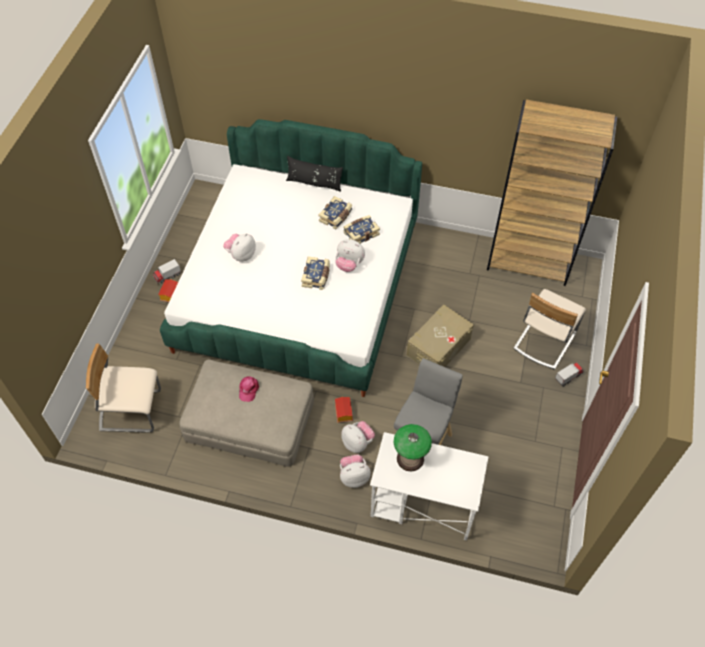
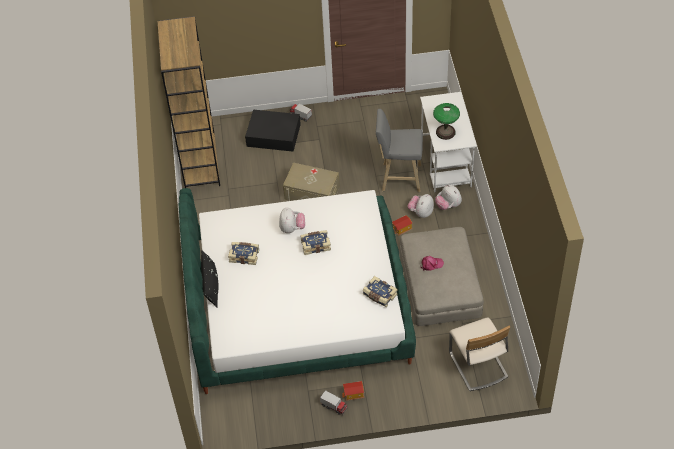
camera: 110 degrees left, 5 degrees down
(241, 255) = (318, 304): plush toy -> none
(361, 233) = (255, 233): book -> book (379, 295)
(544, 340) = (274, 135): beige chair -> black storage box

